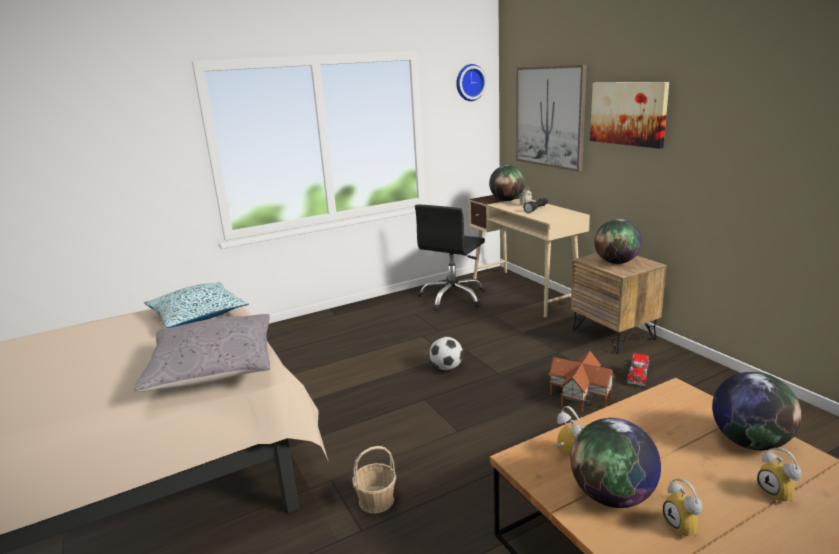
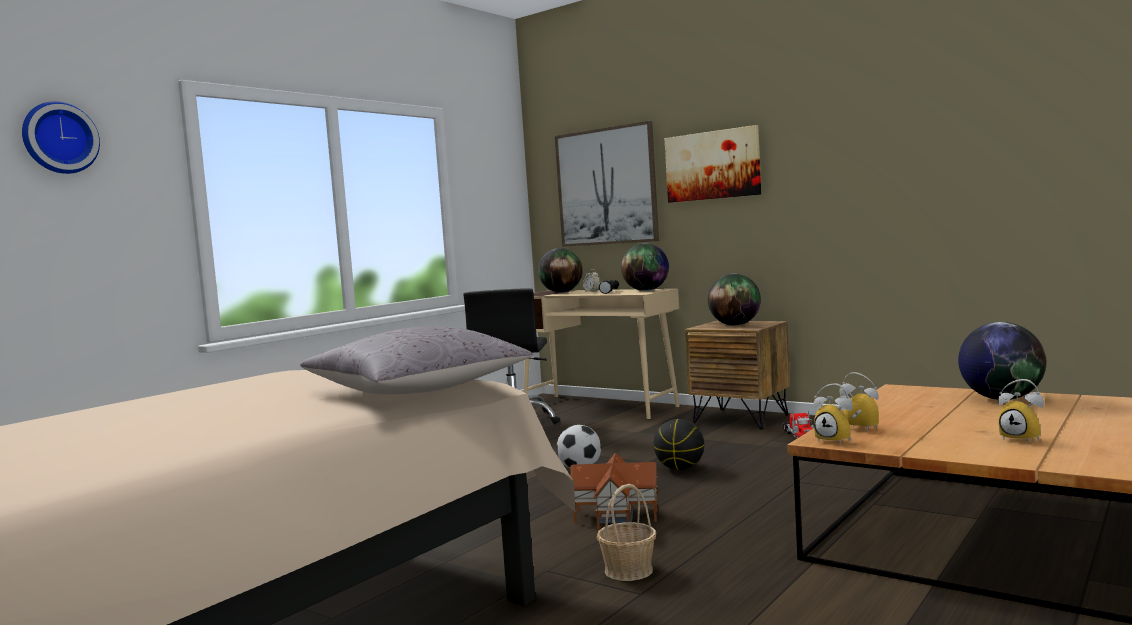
camera: 25 degrees left, 15 degrees down
(198, 315) = (297, 377): pillow -> none
(469, 82) = (497, 154): wall clock -> wall clock (59, 138)
(512, 388) = (680, 468): none -> basketball
(580, 396) = (762, 460): toy house -> toy house (617, 517)
(612, 496) = (939, 439): globe -> globe (646, 290)
(778, 493) = (1064, 414): alarm clock -> alarm clock (836, 440)

